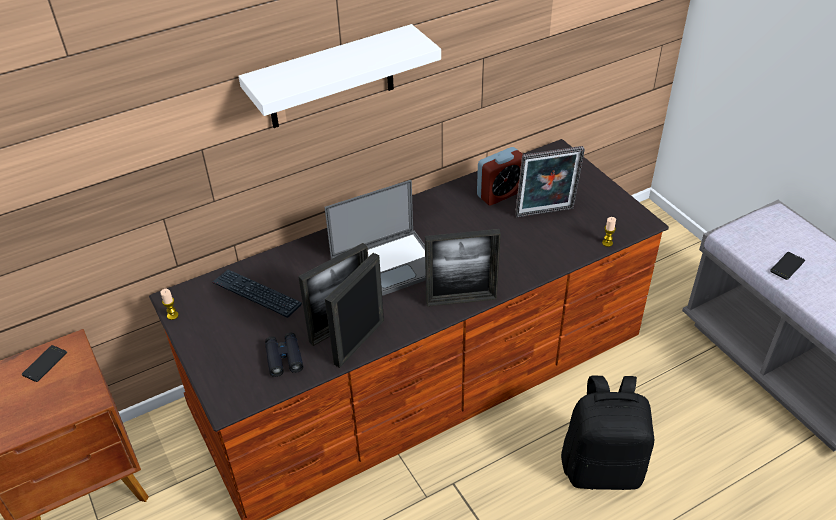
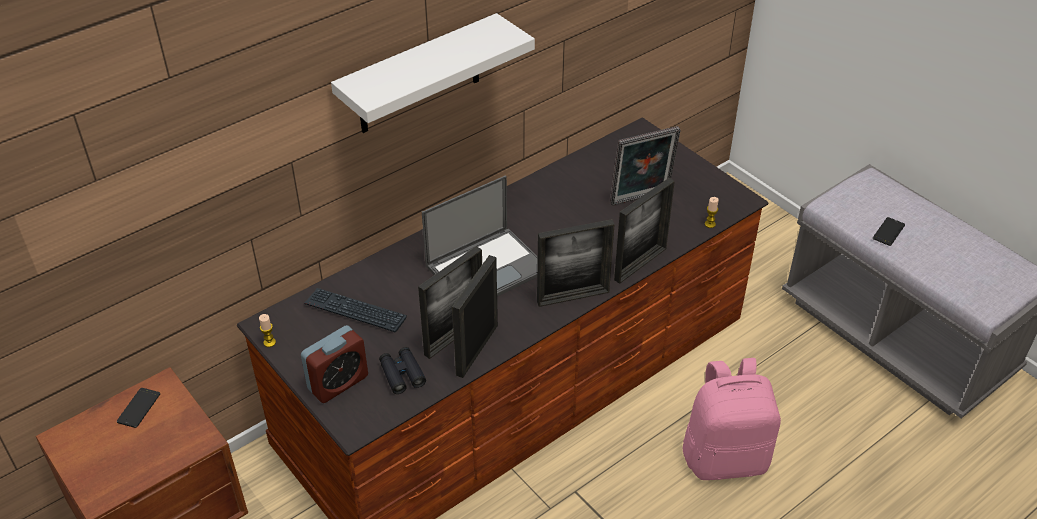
camera: 10 degrees left, 0 degrees up
(500, 193) = (589, 181): alarm clock -> alarm clock (338, 383)
(532, 275) = (640, 264): none -> picture frame
(602, 467) = (725, 457): black backpack -> pink backpack

